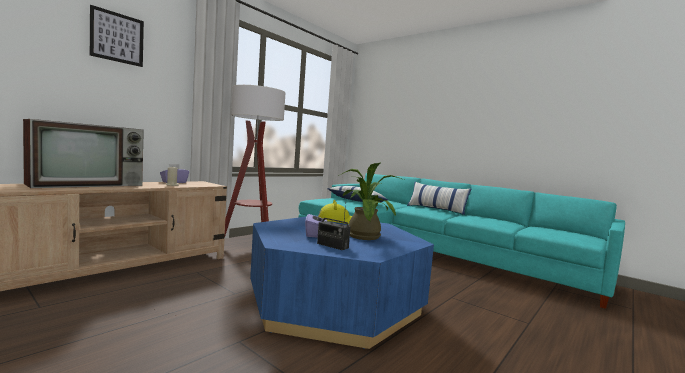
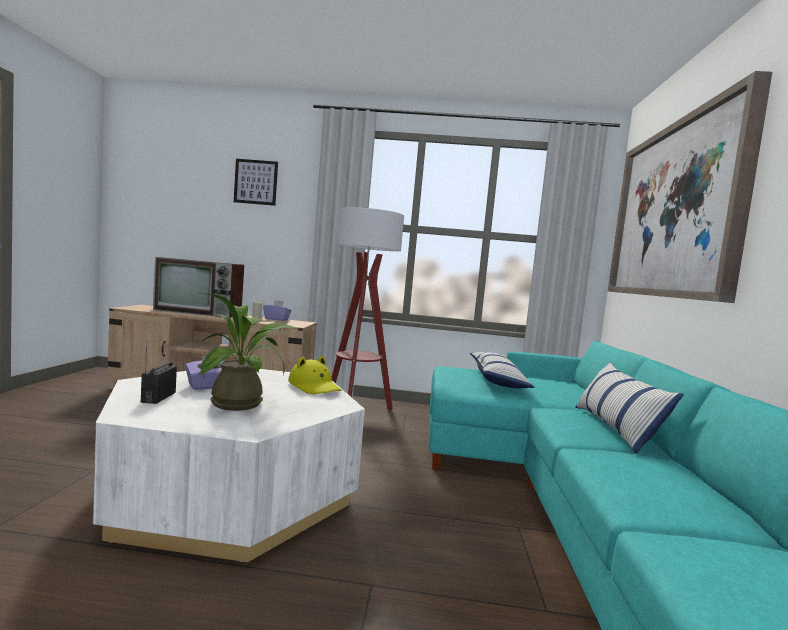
camera: 55 degrees right, 0 degrees up
(334, 303) = (232, 490): blue coffee table -> white coffee table
(406, 108) = (674, 211): none -> picture

